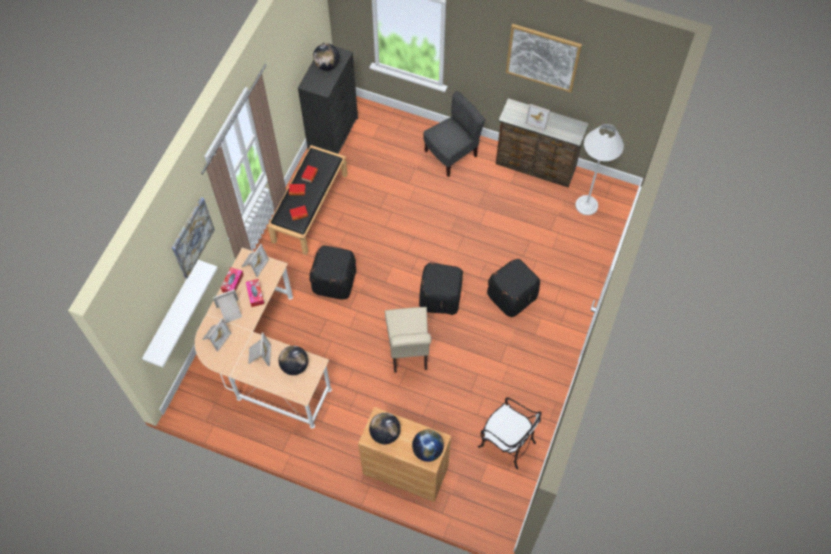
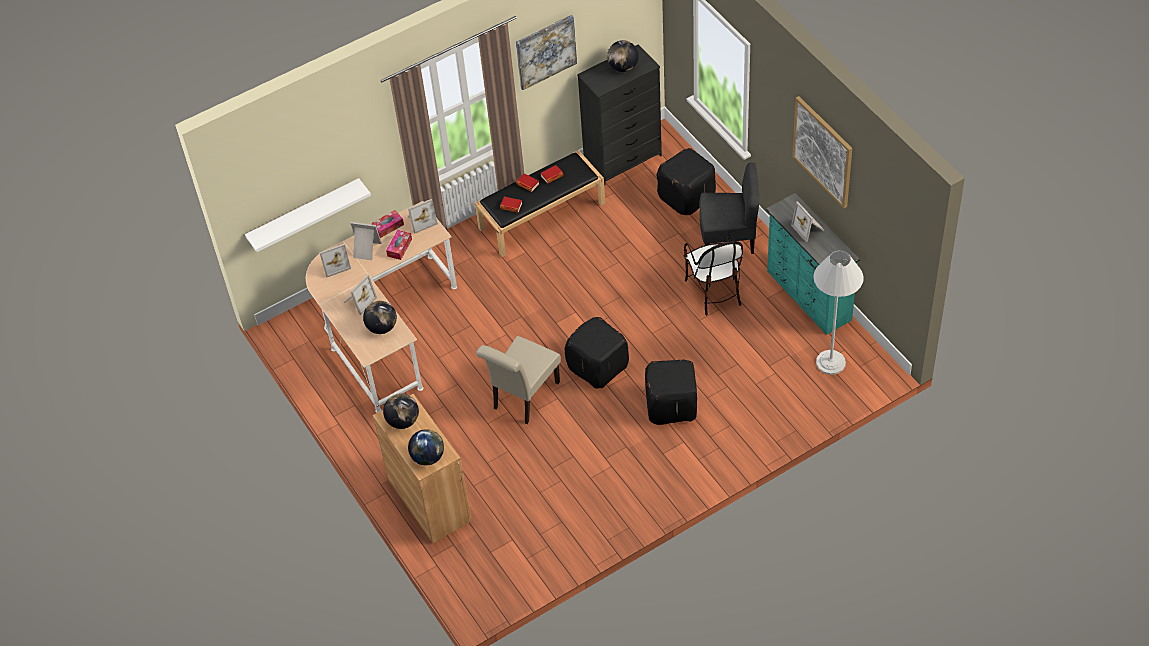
camera: 40 degrees right, 10 degrees down
(192, 237) = (357, 148): picture -> picture (545, 51)
(335, 281) = (508, 295): black ottoman -> black ottoman (687, 196)
(506, 443) = (546, 534): chair -> chair (714, 291)
(535, 167) = (808, 296): brown dresser -> turquoise dresser

